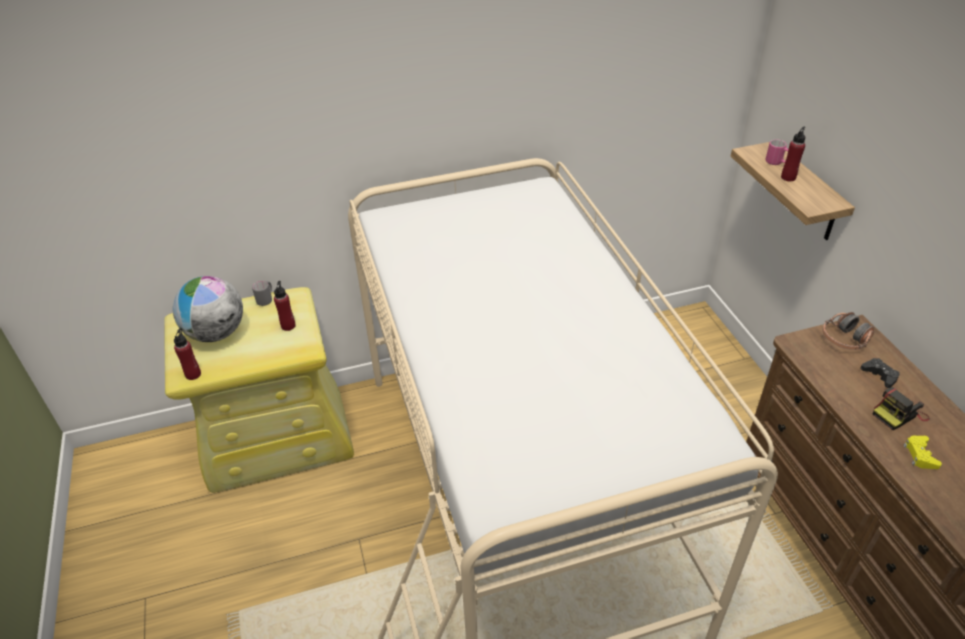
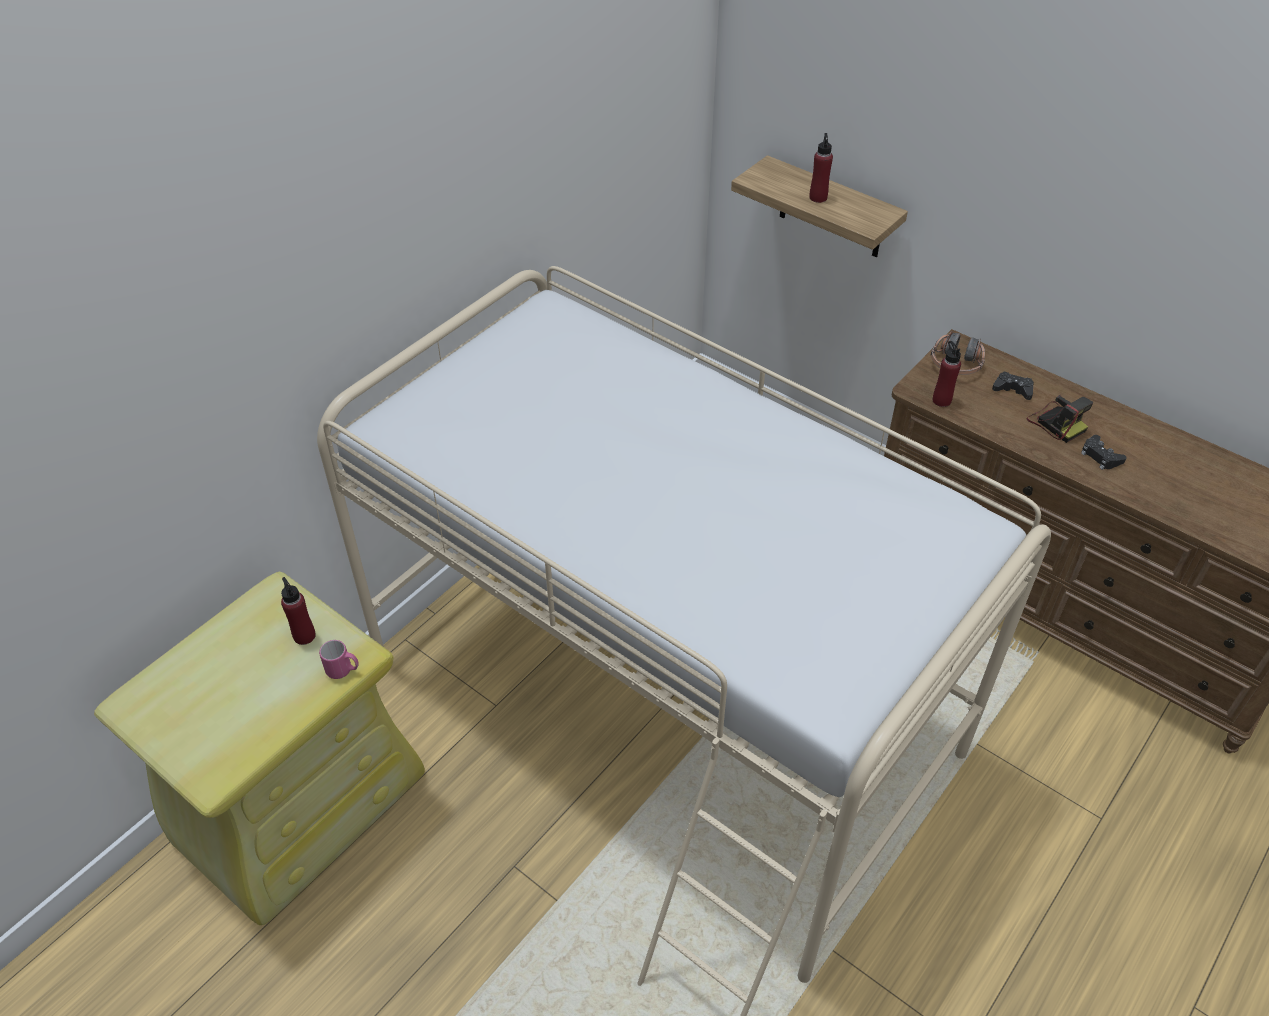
camera: 35 degrees left, 5 degrees up
(193, 374) = (225, 767): red bottle -> red bottle (941, 400)
(216, 333) = (206, 695): globe -> none
(266, 299) = (236, 615): grey mug -> none
(776, 163) = (791, 183): pink mug -> pink mug (343, 670)
(898, 414) = (1055, 423): camera -> camera turned 60 degrees counterclockwise
(920, 455) = (1100, 456): yellow game controller -> black game controller

